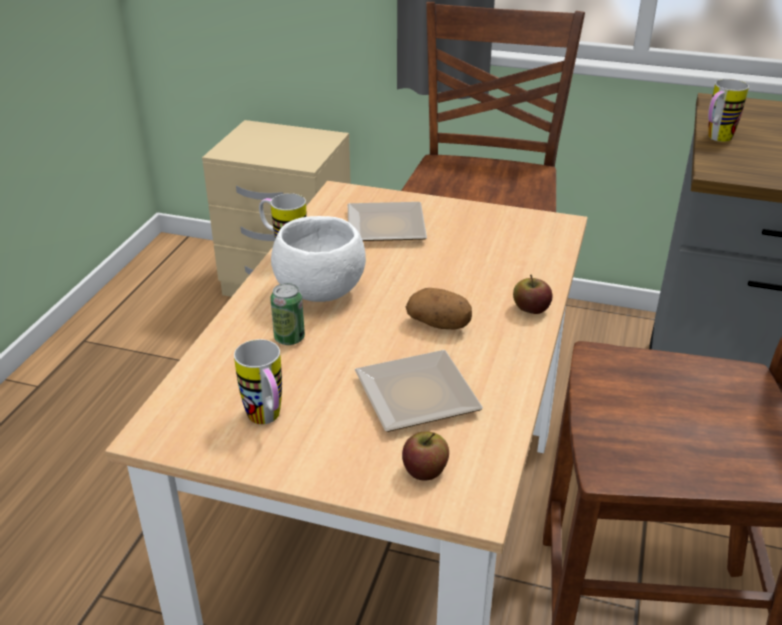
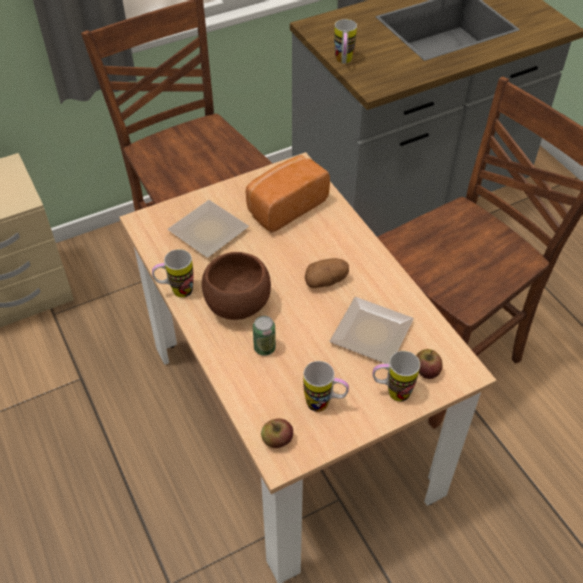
camera: 45 degrees left, 15 degrees up
(321, 292) = (238, 305): white bowl -> brown bowl
(352, 461) = (391, 393): none -> mug
(493, 245) = (284, 206): none -> bread
(530, 309) = (356, 239): apple -> apple (277, 440)

